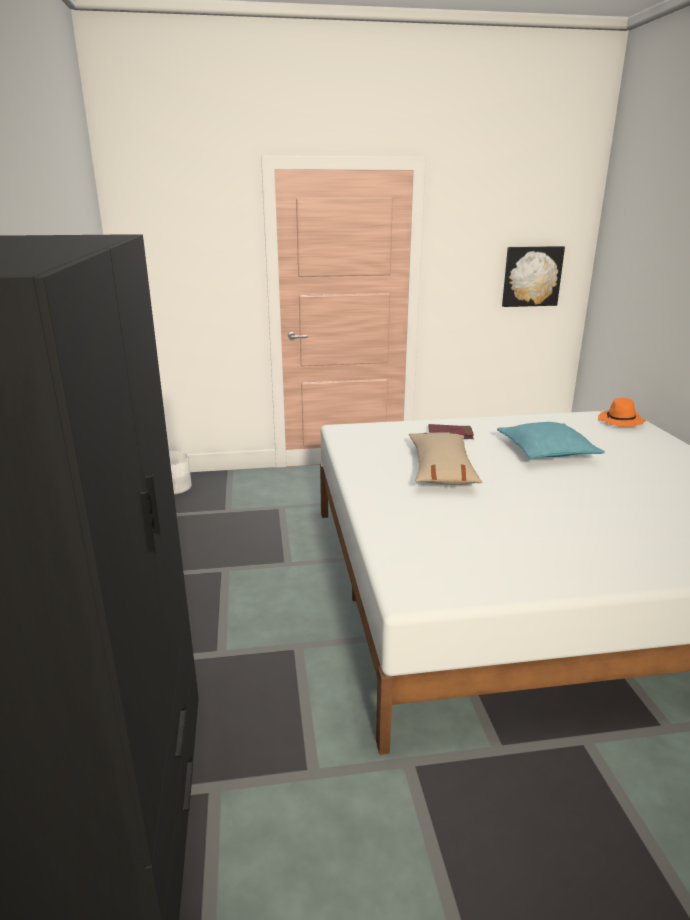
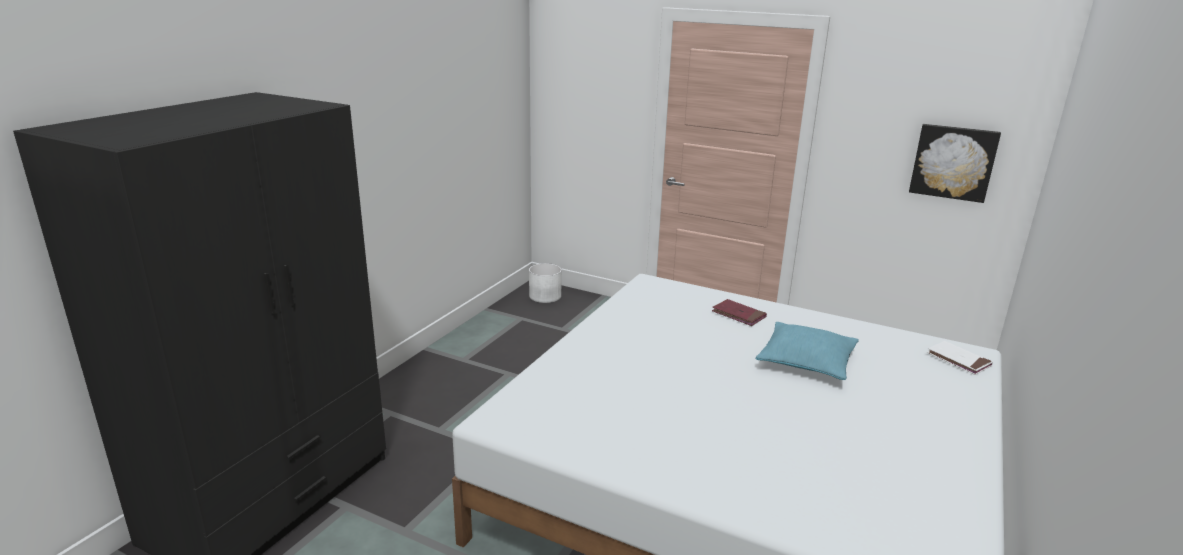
camera: 35 degrees right, 0 degrees up
(441, 469) = (673, 342): beige pillow -> none
(621, 421) = (958, 360): orange hat -> white book

